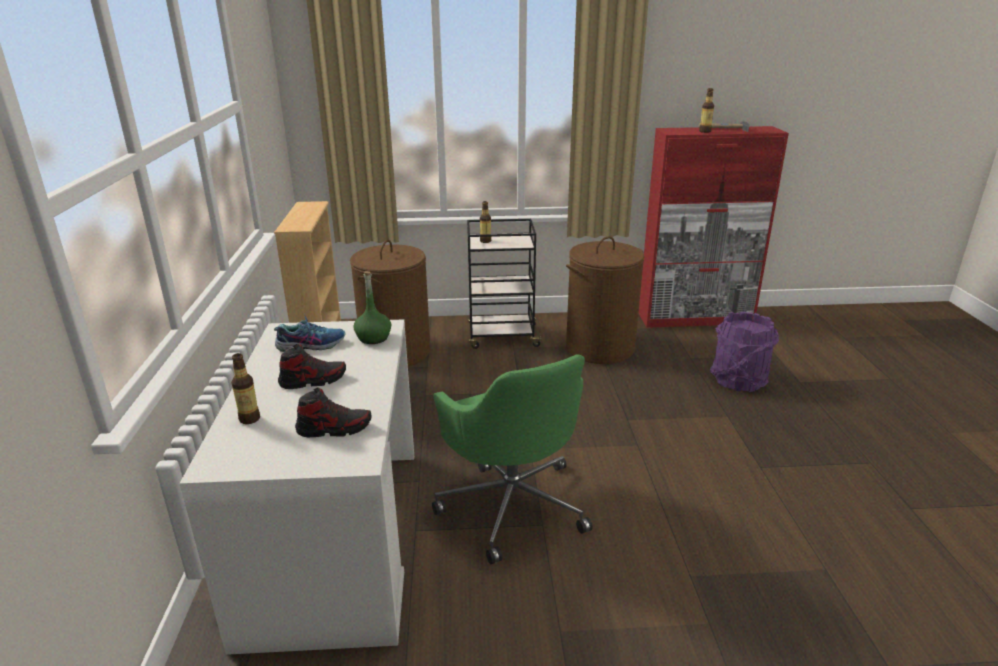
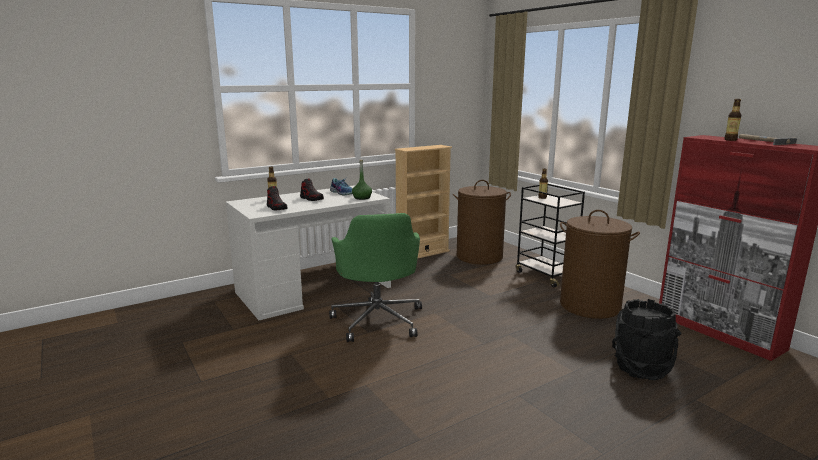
camera: 60 degrees right, 10 degrees down
(512, 503) = (378, 320): green office chair -> green office chair turned 45 degrees counterclockwise
(738, 380) = (641, 368): purple bucket -> black bucket

